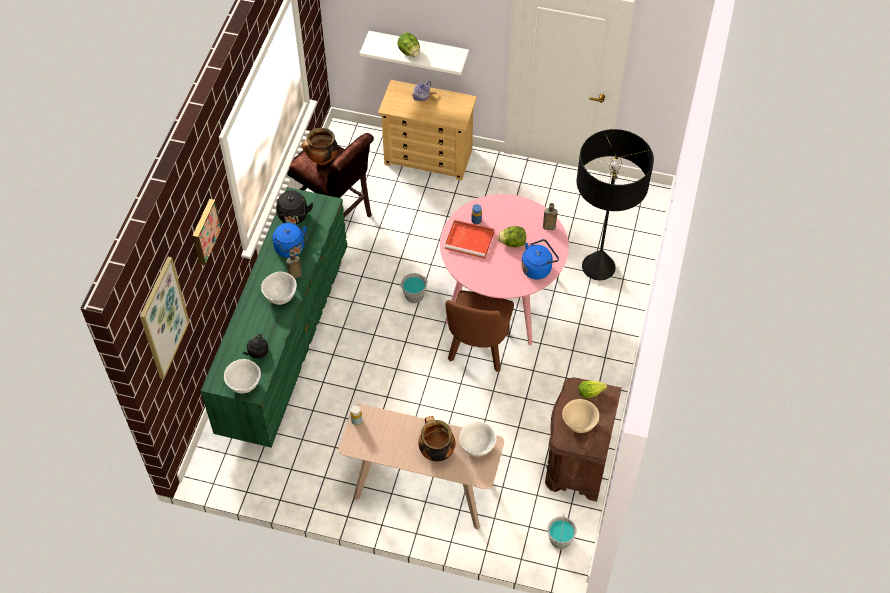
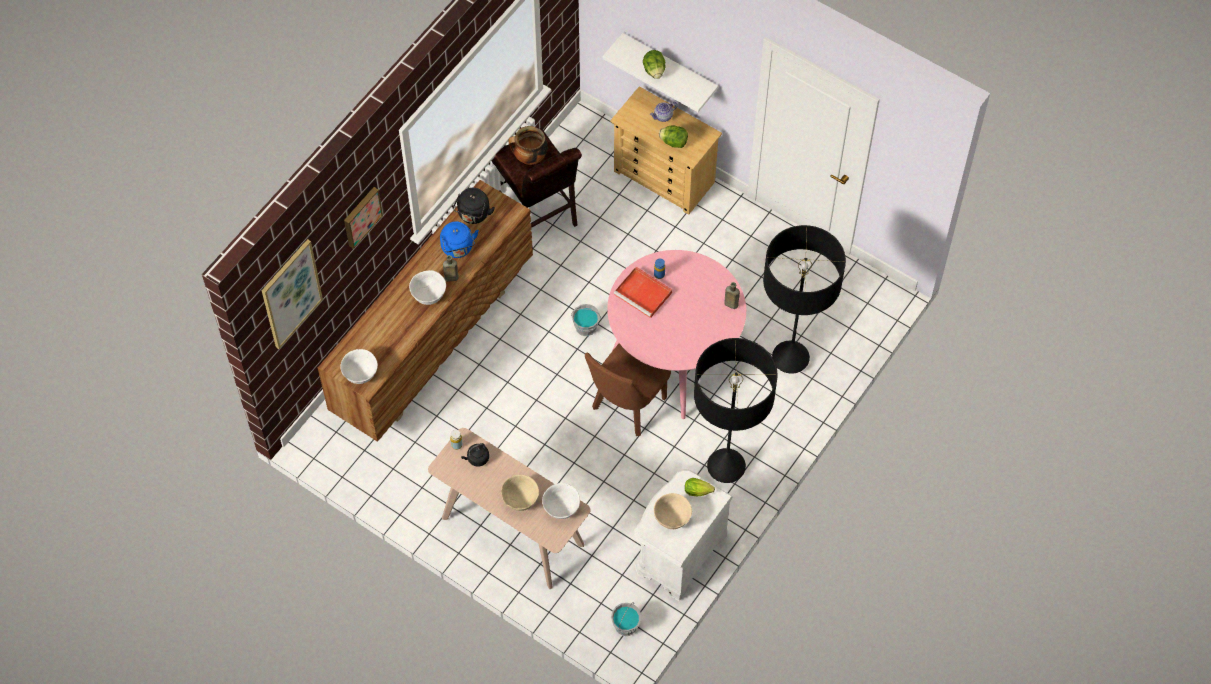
camera: 20 degrees right, 5 degrees up
(257, 352) = (385, 346): black kettle -> black kettle (477, 459)
(285, 349) = (434, 343): green cabinet -> brown cabinet
(436, 451) = (520, 500): cooking pot -> beige bowl
(512, 243) = (686, 310): lettuce -> lettuce (673, 142)
(538, 268) = (700, 345): blue kettle -> none
(576, 459) = (677, 553): brown nightstand -> white nightstand
(585, 374) = (726, 468): none -> black floor lamp

